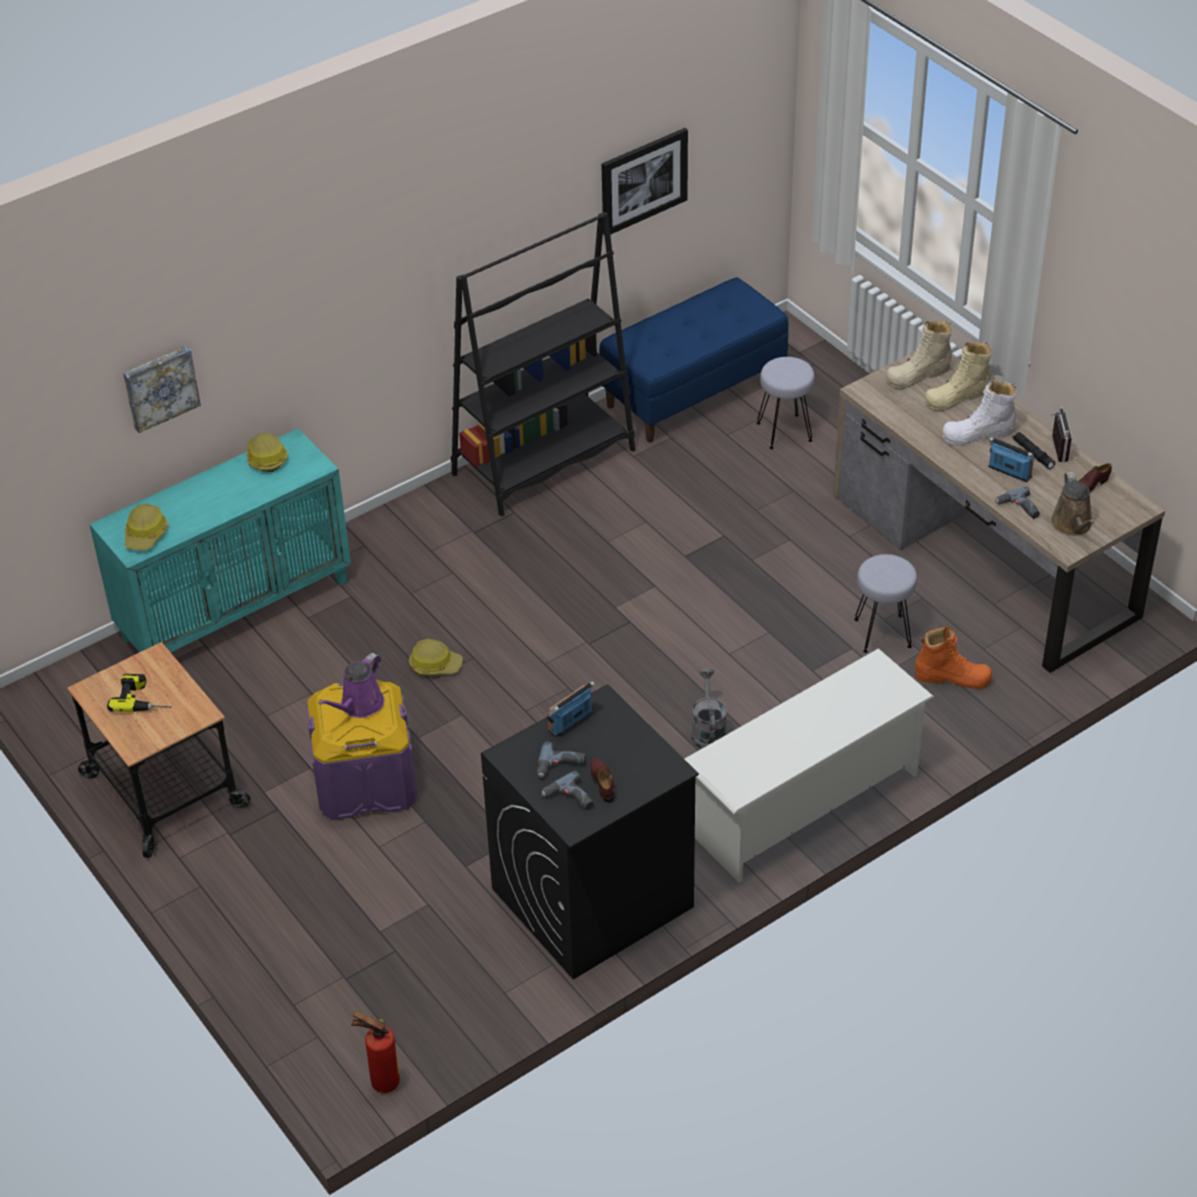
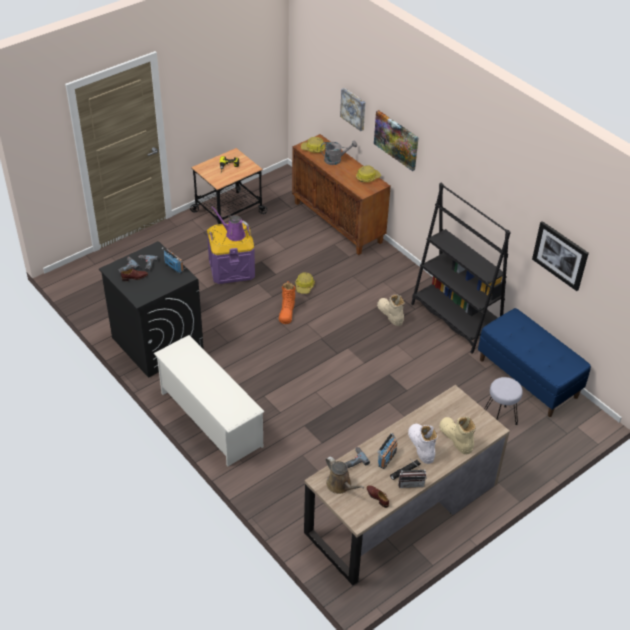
camera: 85 degrees right, 0 degrees up
(236, 608) = (338, 222): turquoise cabinet -> brown cabinet
(282, 336) = (396, 140): none -> picture
(381, 1081) = (69, 283): fire extinguisher -> none
(708, 730) = (261, 383): grey watering can -> grey watering can (336, 160)
(881, 633) = (333, 456): grey stool -> none
(918, 375) = (474, 420): beige boot -> beige boot (390, 314)
(953, 677) = (300, 486): orange boot -> orange boot (287, 312)
(1073, 525) = (340, 485): brown watering can -> brown watering can turned 120 degrees counterclockwise

